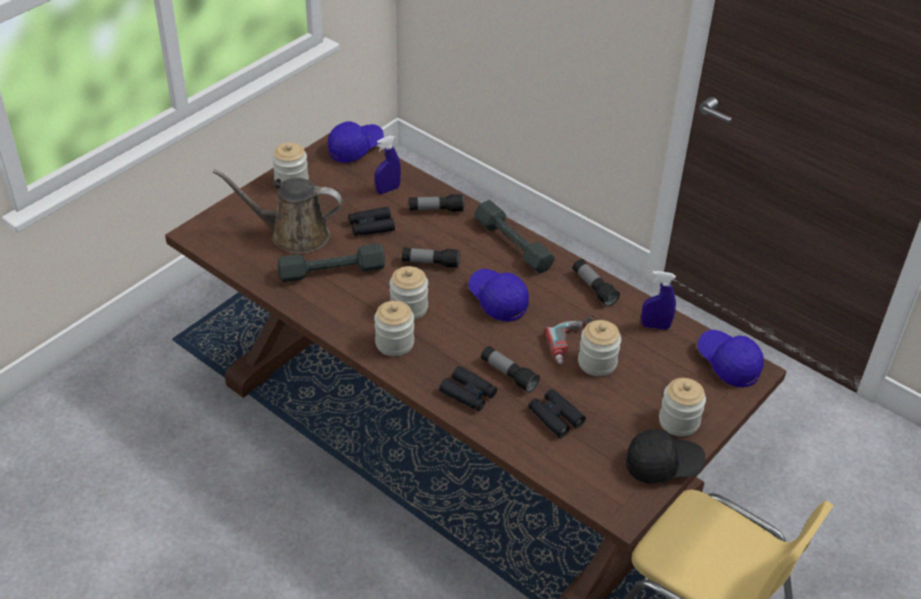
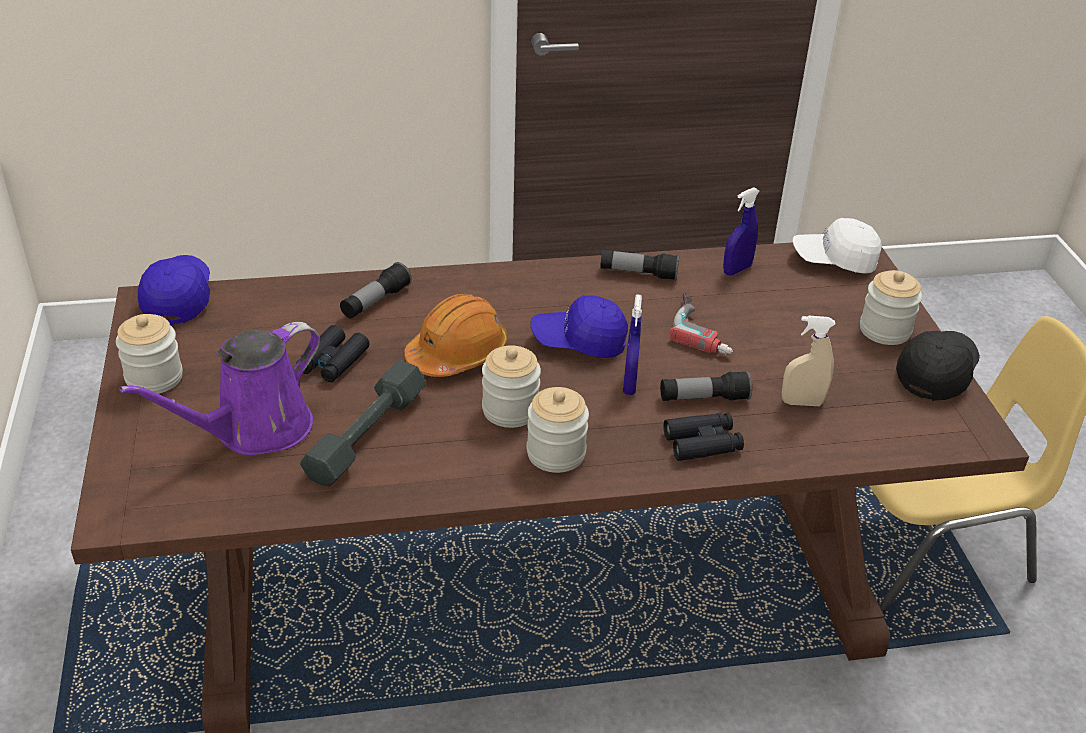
camera: 50 degrees left, 5 degrees down
(293, 235) = (255, 430): brown watering can -> purple watering can
(388, 190) = (289, 315): blue spray bottle -> blue spray bottle (629, 384)
(430, 263) = (457, 354): flashlight -> orange hard hat
(513, 244) = (505, 284): grey dumbbell -> none
(555, 417) = (802, 402): black binoculars -> beige spray bottle
(597, 362) = (749, 332): jar -> none
(728, 364) = (834, 260): blue cap -> white cap

